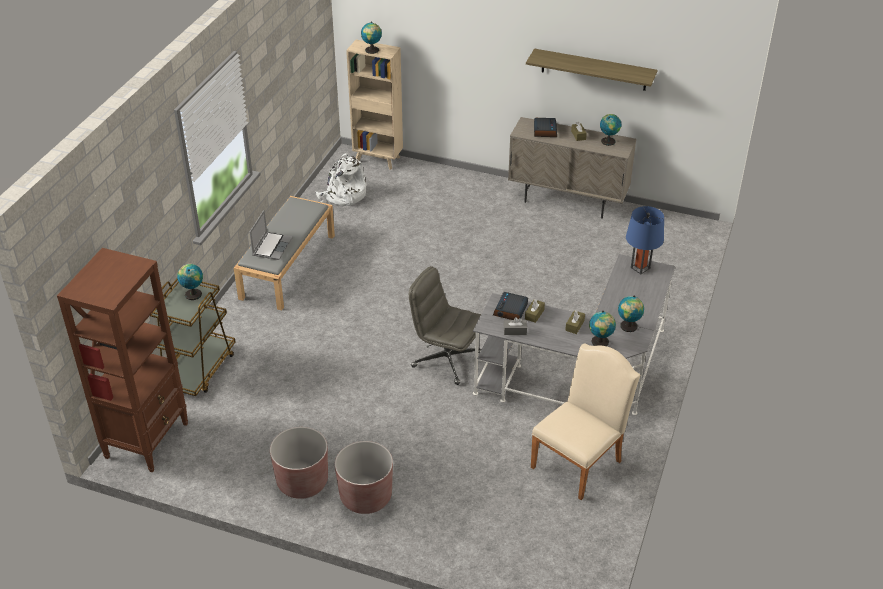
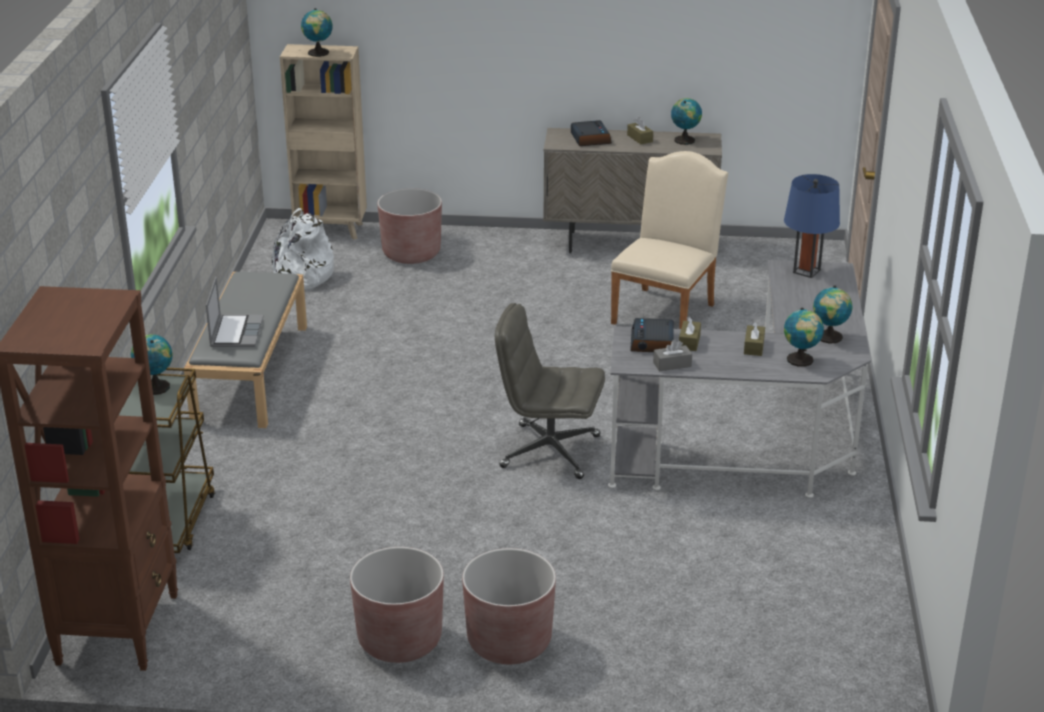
camera: 15 degrees left, 10 degrees down
(422, 187) = (411, 253): none -> brown planter
(580, 460) = (806, 542): beige chair -> beige chair (666, 310)
(594, 69) = (652, 37): shelf -> none

